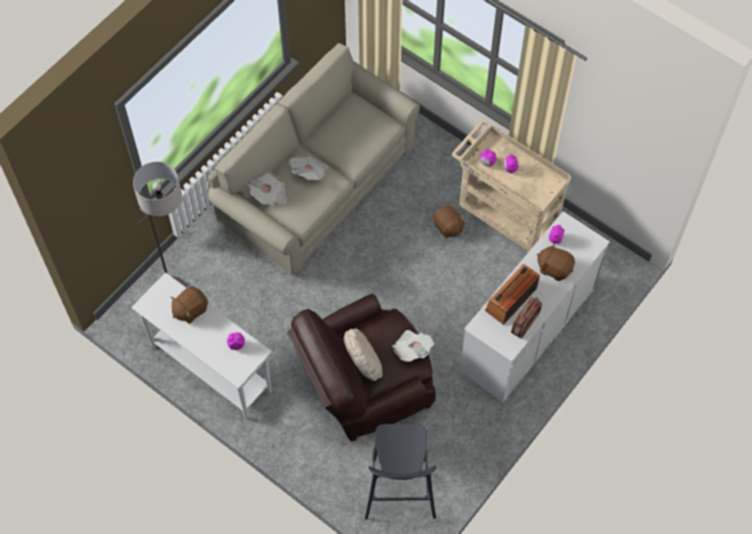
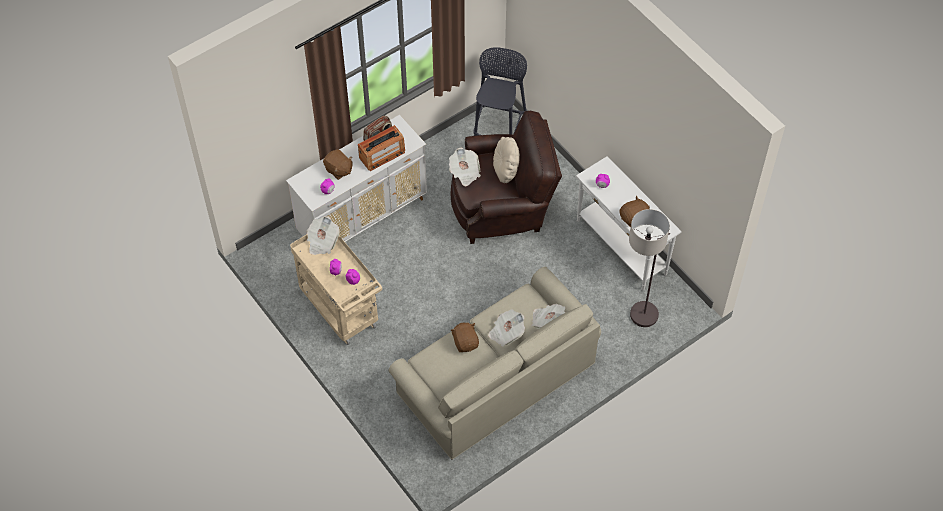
camera: 165 degrees left, 5 degrees down
(448, 227) = (392, 315): brown plush toy -> brown plush toy (465, 342)
(539, 197) = (322, 242): none -> newspaper

